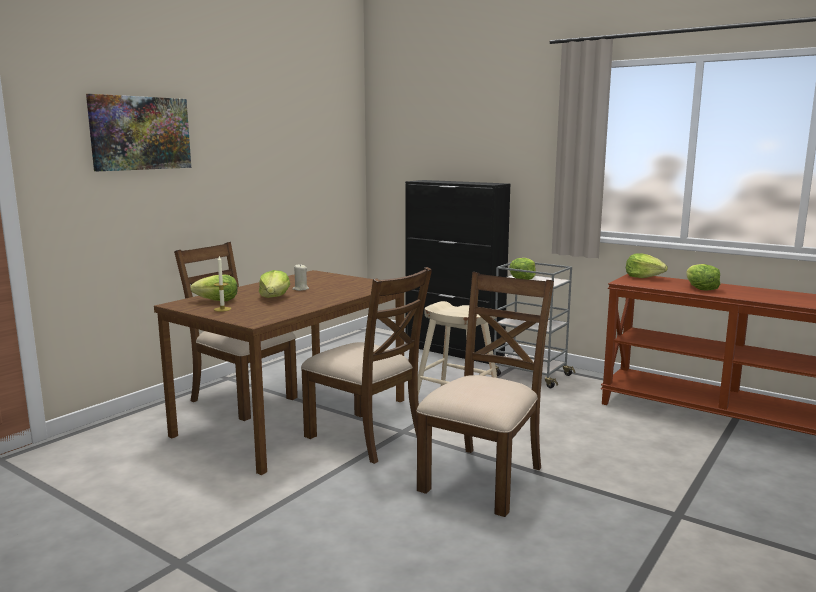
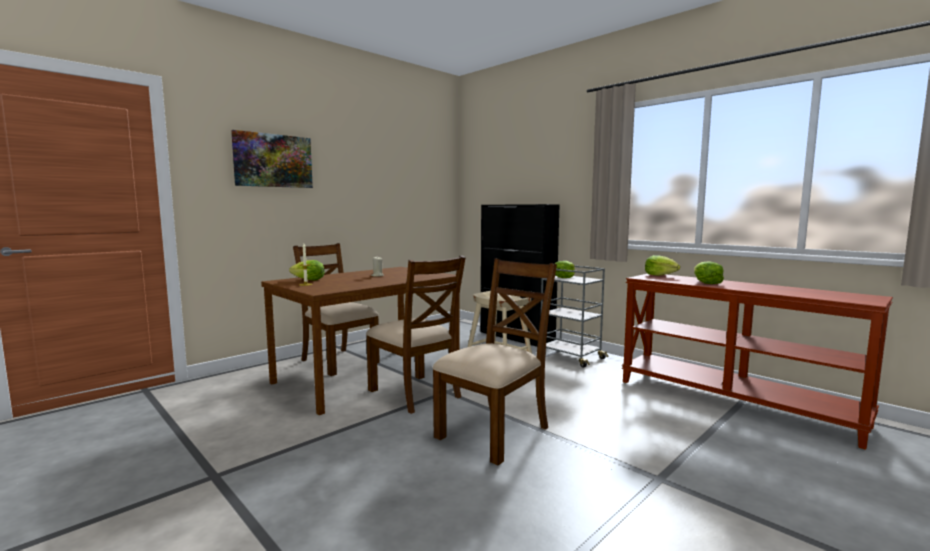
camera: 10 degrees right, 5 degrees down
(274, 297) = (352, 279): lettuce -> none

